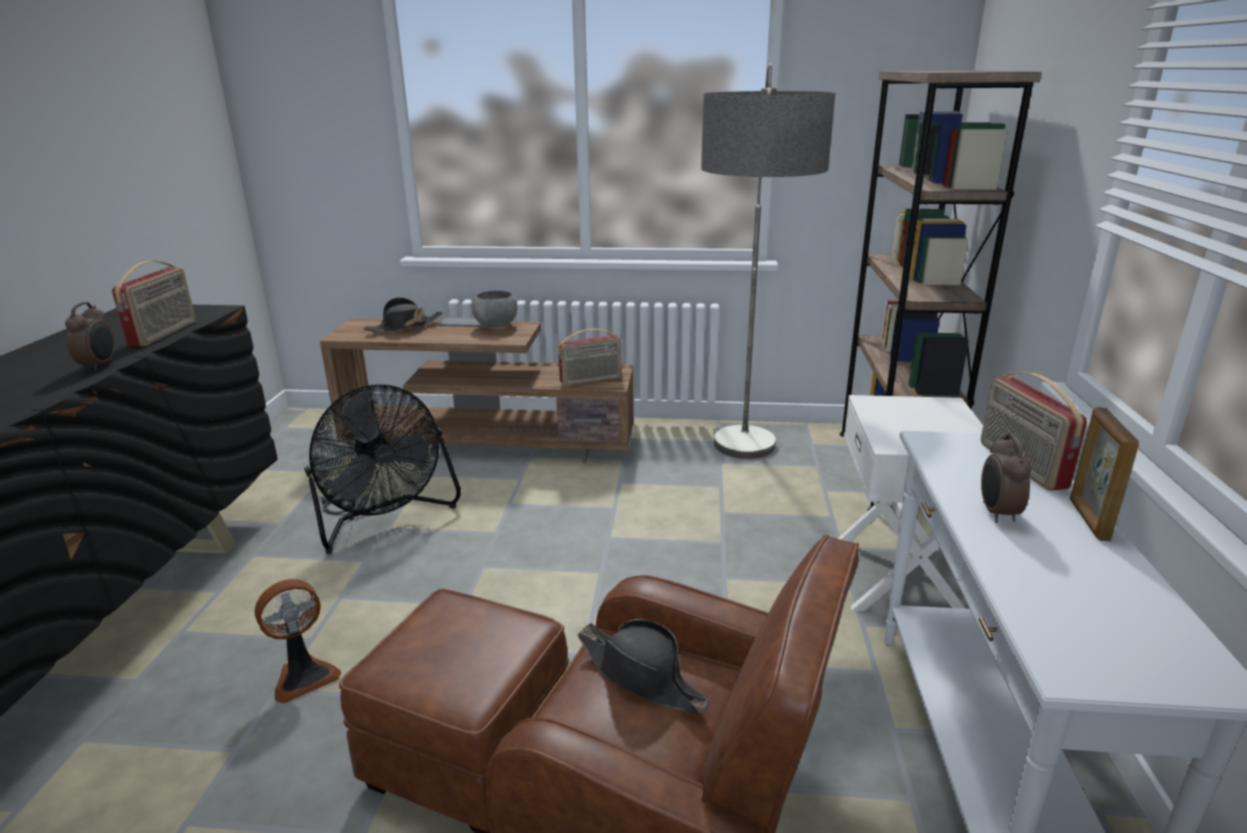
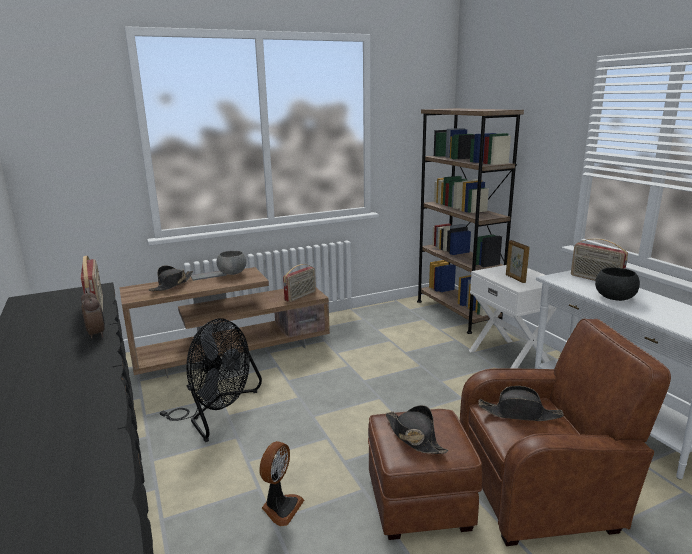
camera: 30 degrees left, 5 degrees down
(441, 645) = (414, 437): none -> black hat
(743, 480) = (397, 334): floor lamp -> none
(997, 513) = (615, 297): alarm clock -> black bowl
(1088, 519) = (642, 292): picture frame -> picture frame (515, 278)

